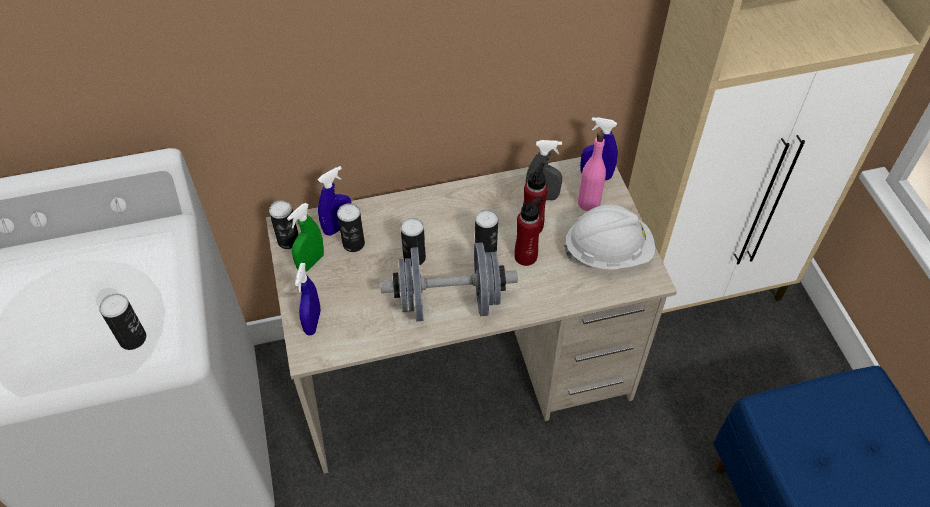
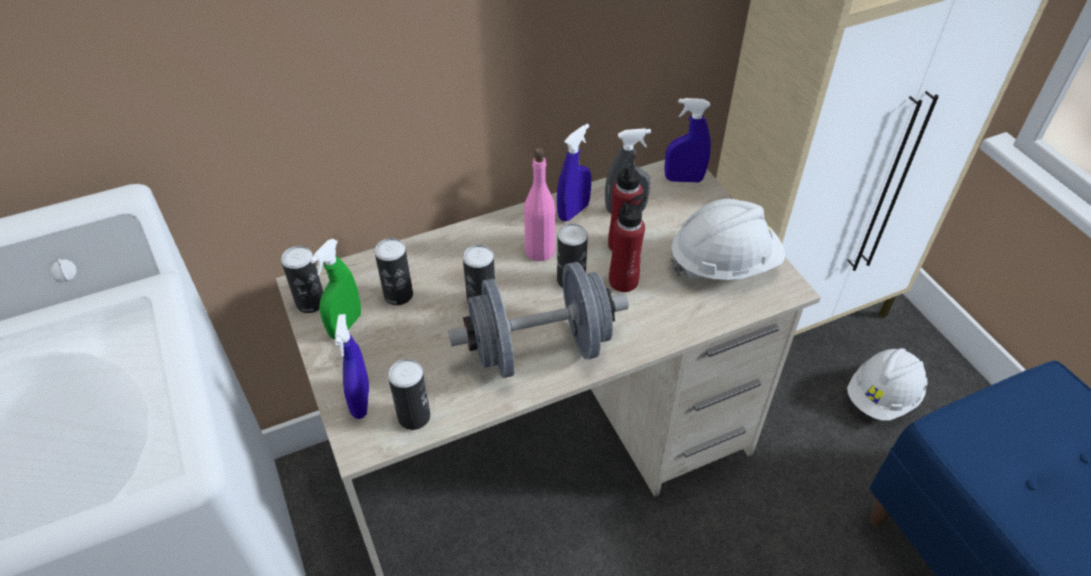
camera: 10 degrees left, 5 degrees down
(133, 338) = (101, 452): can -> can (414, 416)
(338, 227) = (374, 278): blue spray bottle -> blue spray bottle (573, 212)
(588, 202) = (683, 210): pink bottle -> pink bottle (539, 250)
(756, 369) = (882, 397): none -> white hard hat

